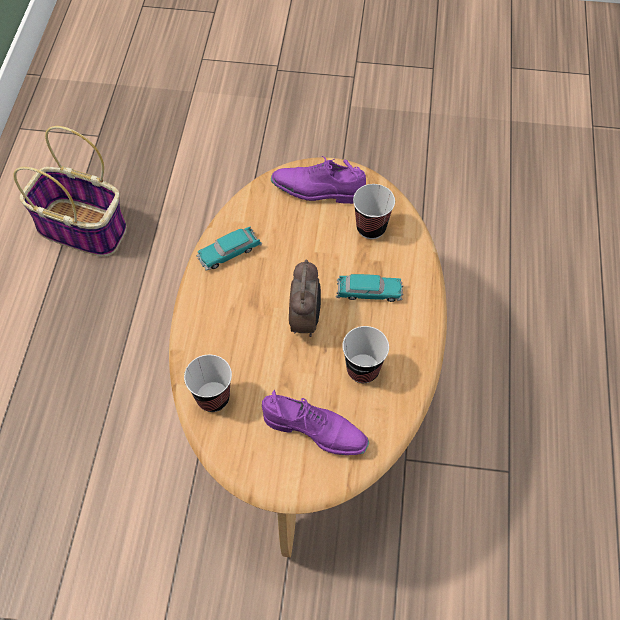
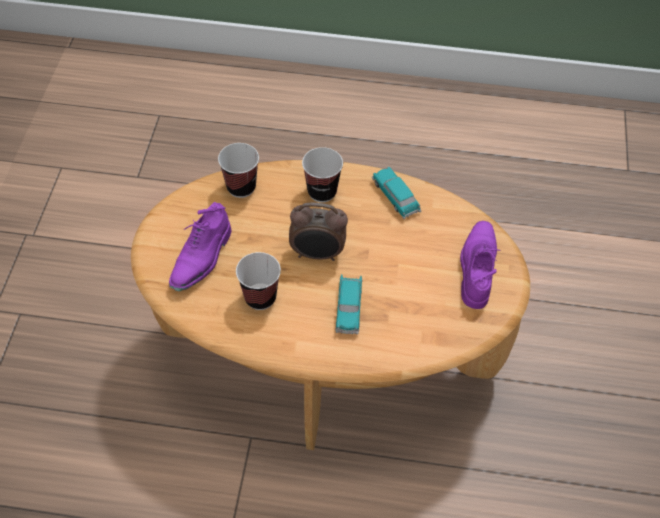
camera: 90 degrees right, 5 degrees down
(84, 228) = (508, 168): basket -> none
(371, 228) = (430, 314): cup -> cup (322, 192)

